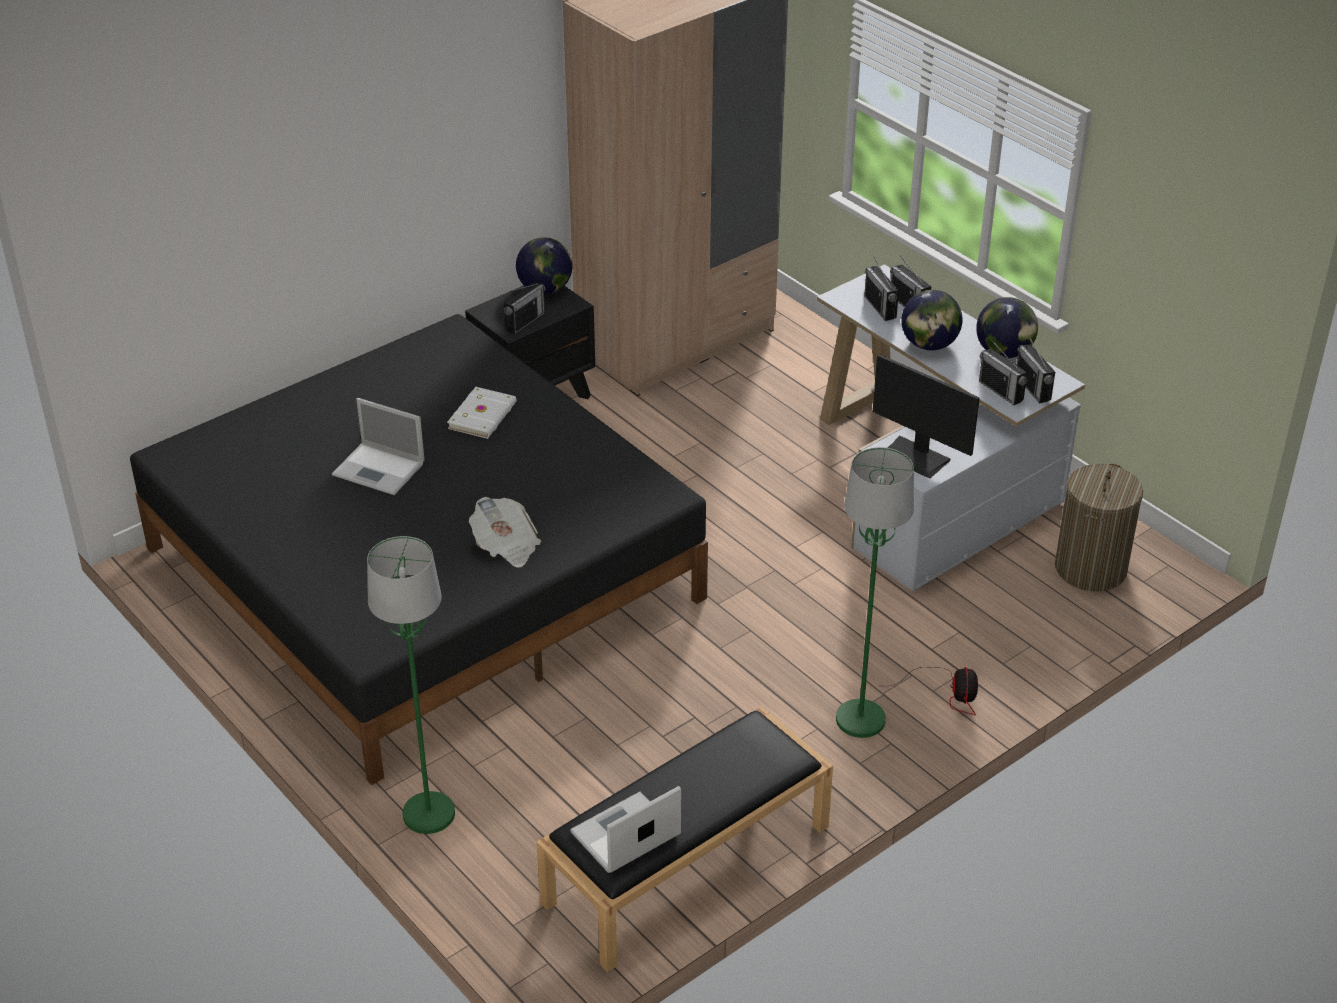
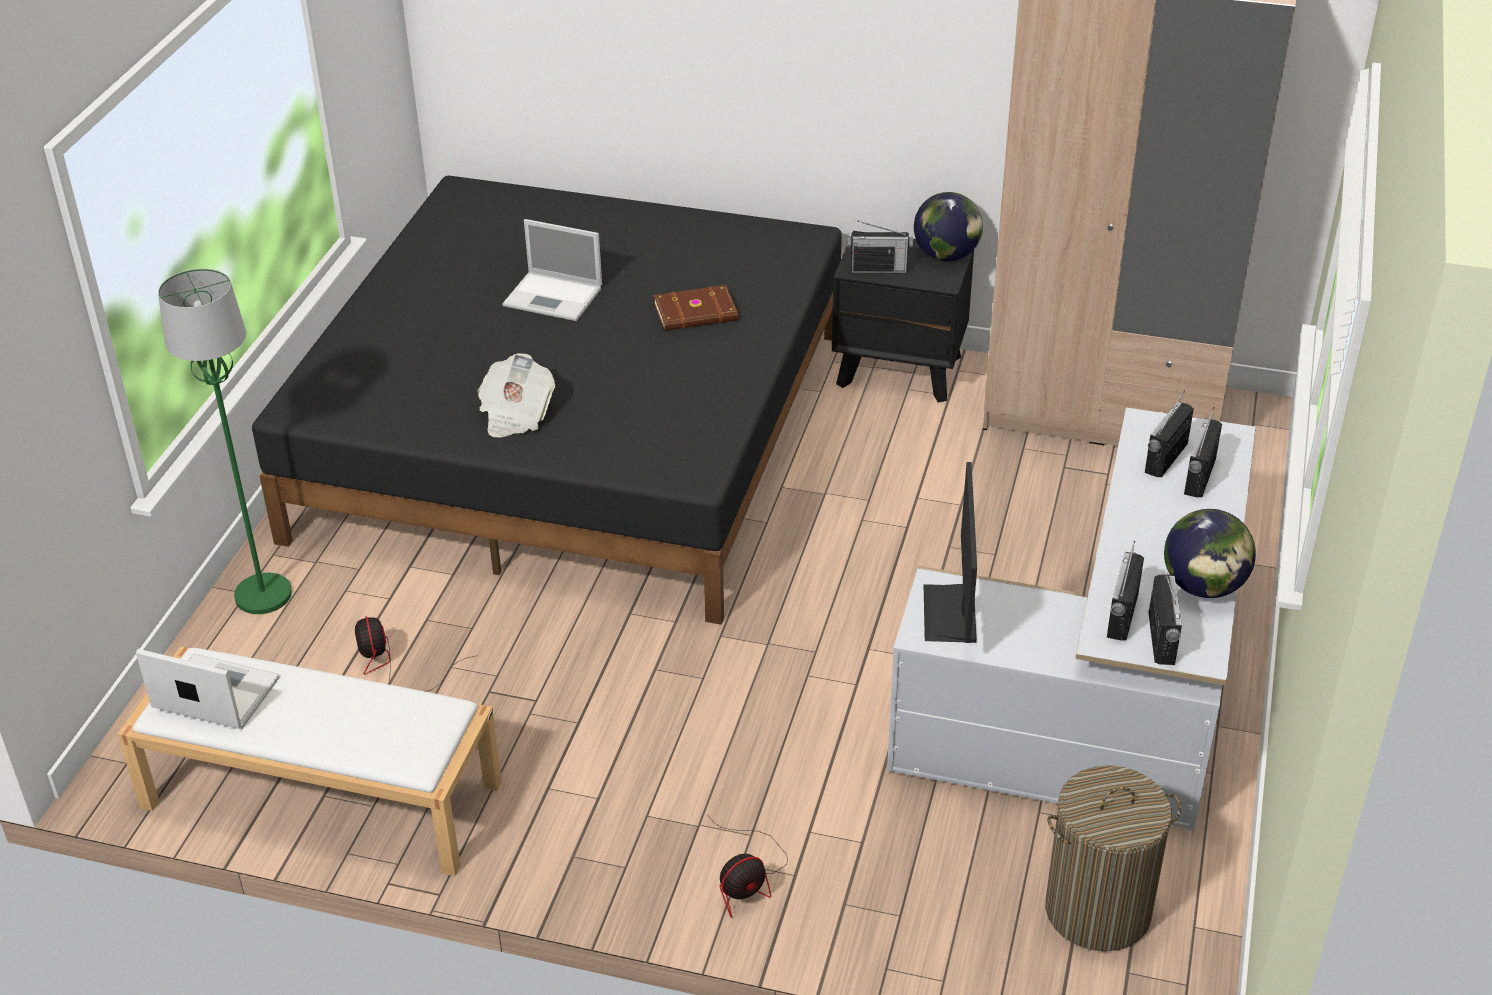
camera: 55 degrees right, 0 degrees up
(380, 469) = (554, 297): laptop -> laptop turned 60 degrees counterclockwise
(483, 416) = (696, 313): white book -> brown book
(586, 774) = (393, 666): none -> fan
(686, 866) = (319, 795): black bench -> white bench
(860, 720) = (640, 826): green floor lamp -> none
(929, 345) = (1141, 523): globe -> none
(1033, 388) = (1161, 639): radio -> radio turned 150 degrees clockwise

